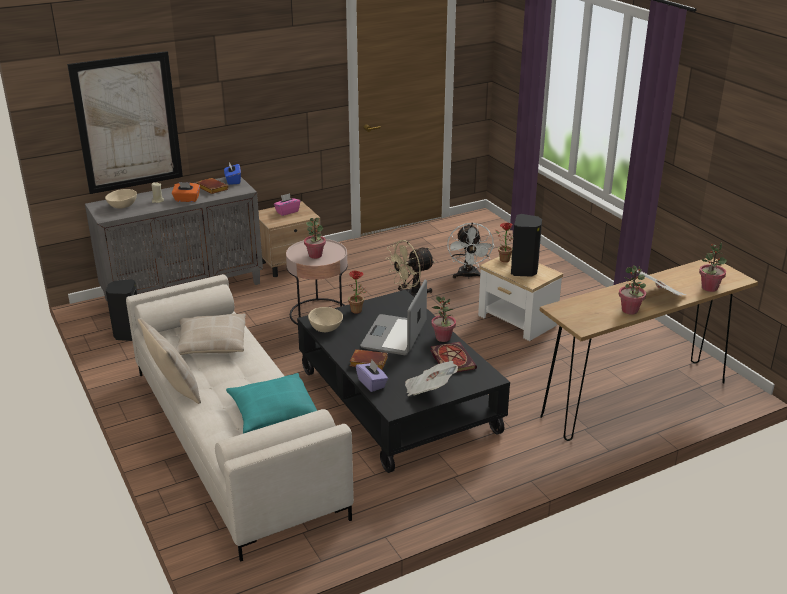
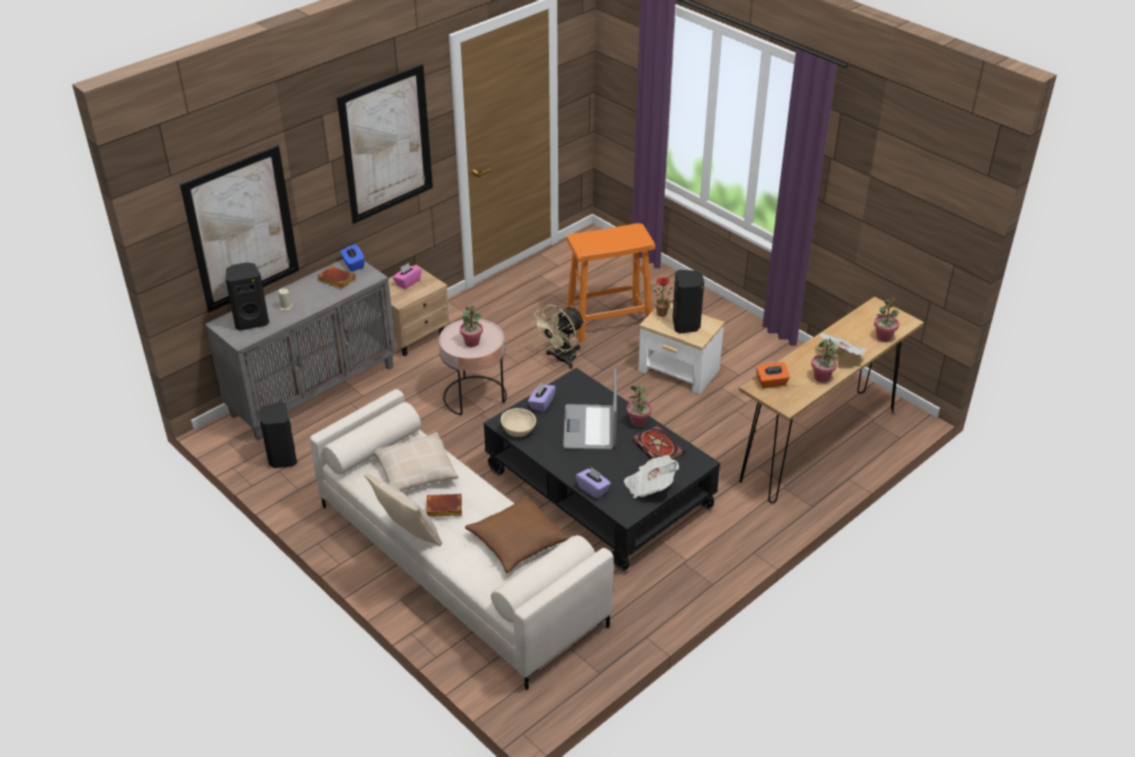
camera: 15 degrees left, 10 degrees up
(123, 206) = (251, 321): beige bowl -> black speaker
(187, 199) = (317, 300): orange tissue box -> orange tissue box (771, 382)
(272, 412) = (516, 541): turquoise pillow -> brown pillow
(277, 78) = (386, 144): none -> picture
(358, 311) = (541, 404): potted plant -> purple tissue box
(367, 363) = (578, 466): brown book -> brown book (443, 509)
(468, 276) = (609, 321): white fan -> orange stool

